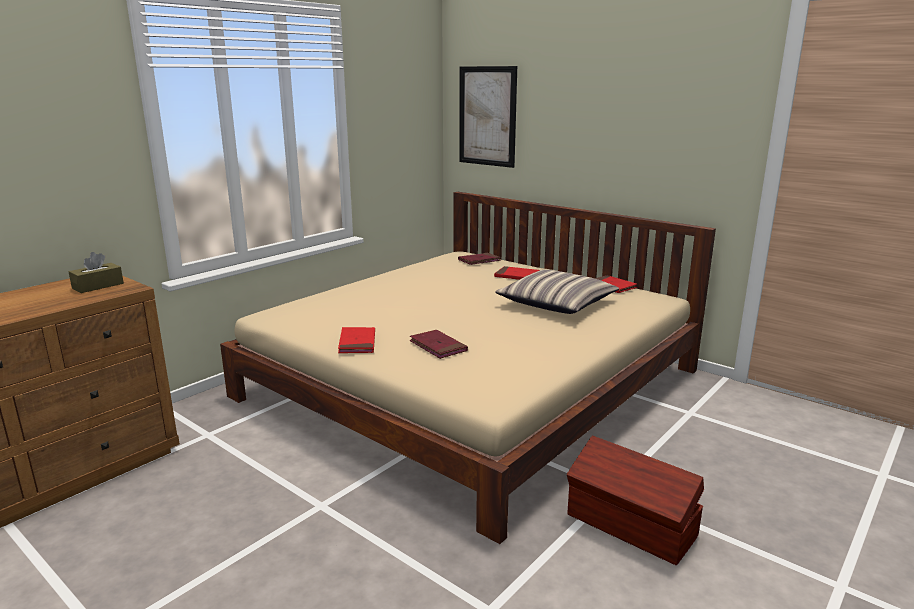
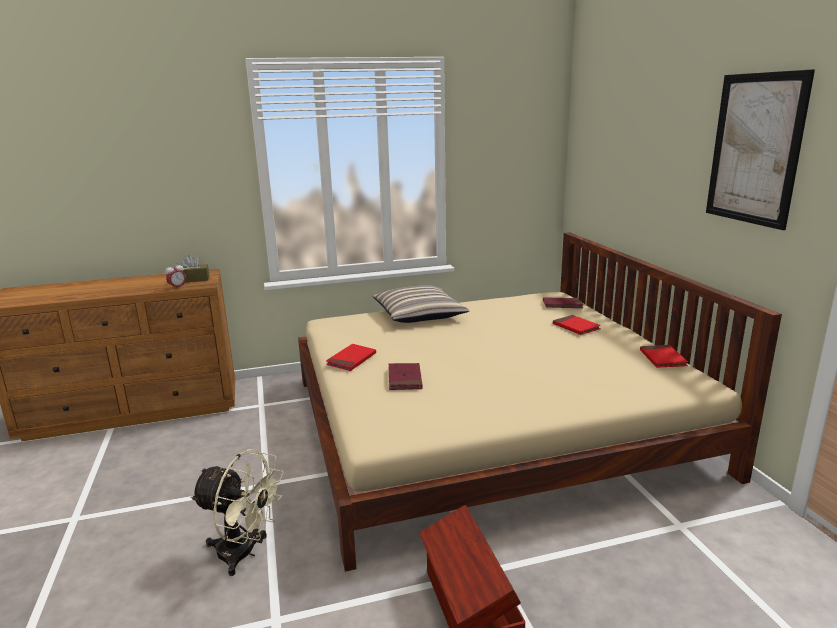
camera: 35 degrees right, 0 degrees up
(95, 297) = (177, 288): none -> alarm clock
(383, 573) = (244, 553): none -> beige fan
(487, 116) = (596, 159): picture -> picture (755, 149)
(557, 304) = (572, 364): pillow -> pillow (419, 314)

